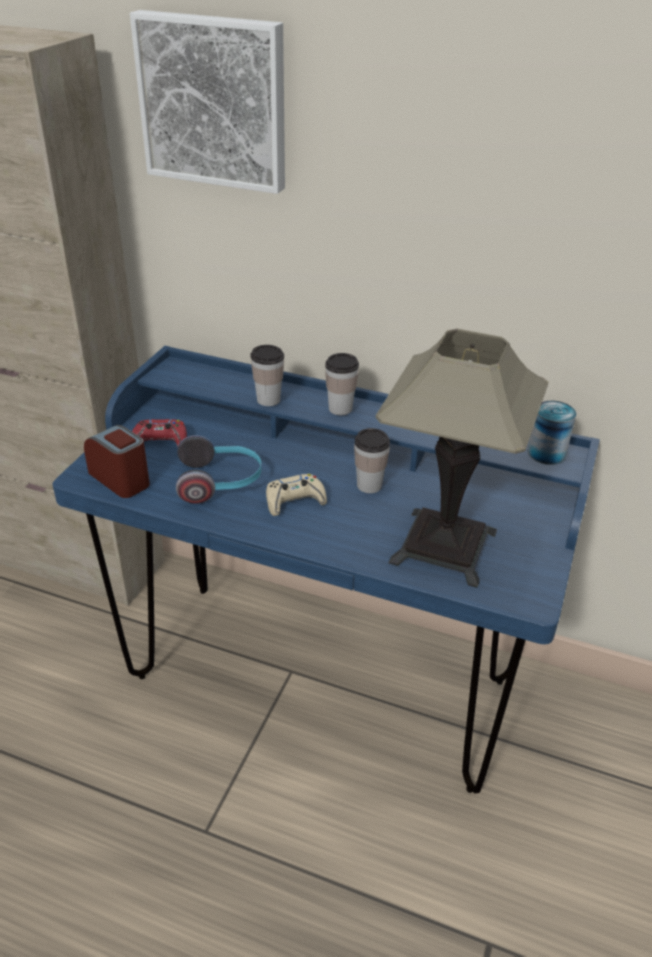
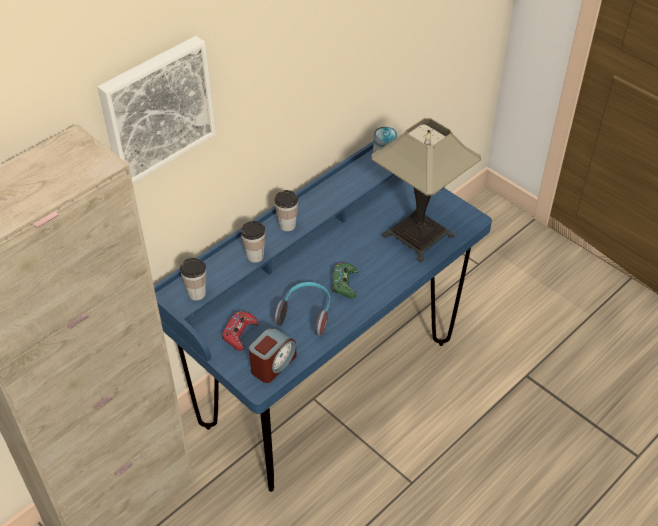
camera: 65 degrees left, 10 degrees up
(121, 479) = (273, 364): alarm clock -> alarm clock turned 150 degrees clockwise
(294, 501) = (344, 284): beige game controller -> green game controller
(369, 485) = (348, 245): cup -> cup (197, 293)

